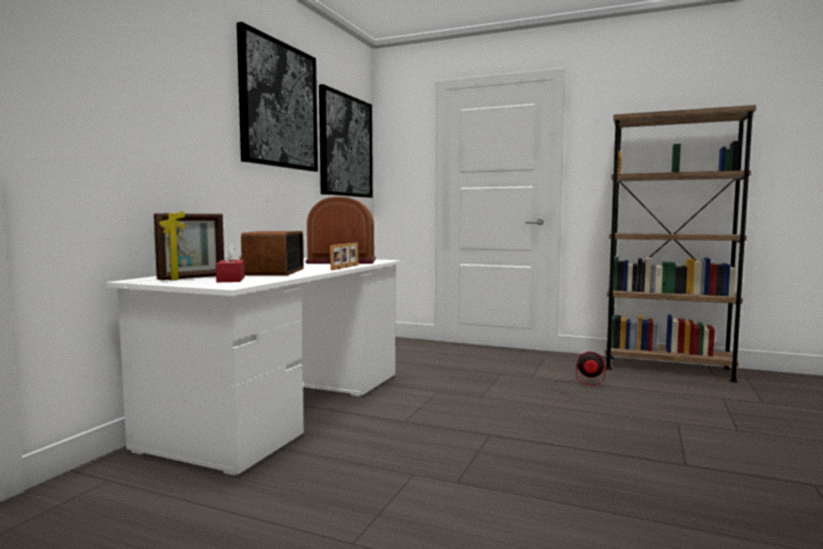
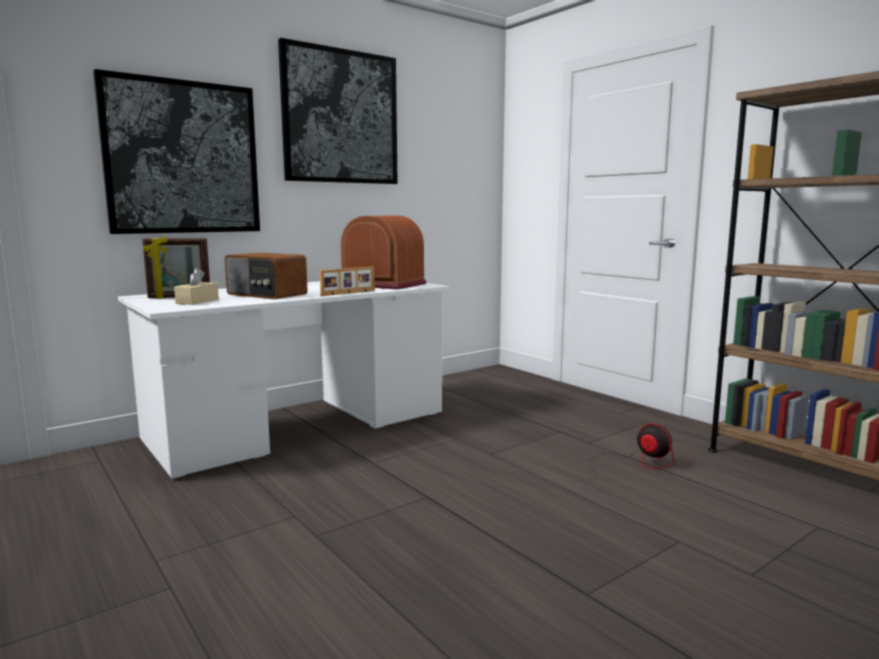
camera: 30 degrees right, 5 degrees up
(231, 279) = (197, 301): red tissue box -> beige tissue box
(273, 272) = (266, 294): radio -> radio turned 90 degrees counterclockwise
(346, 146) = (450, 151): picture -> picture (183, 158)

